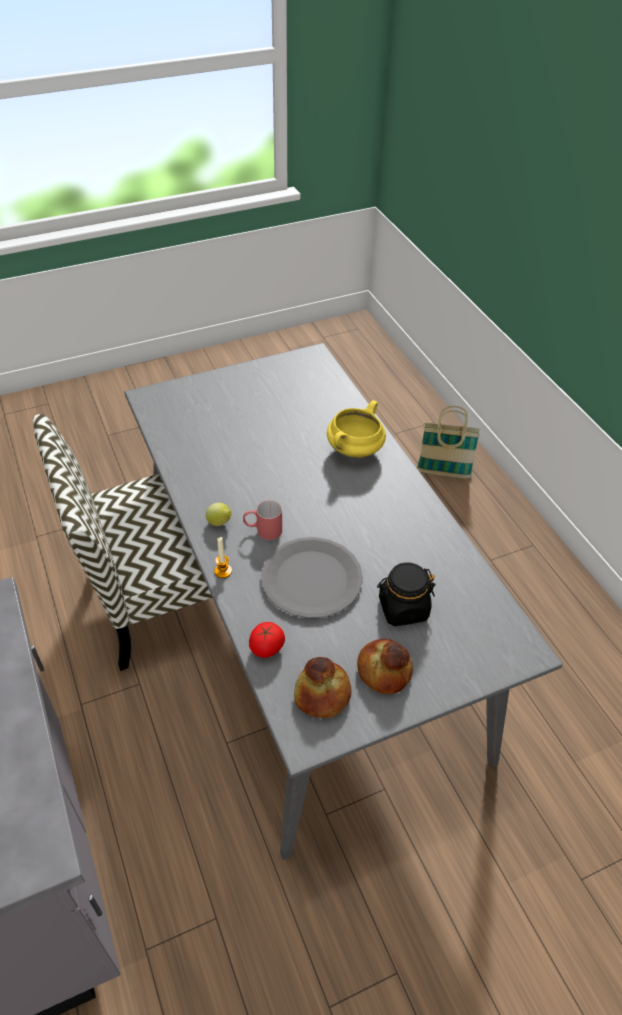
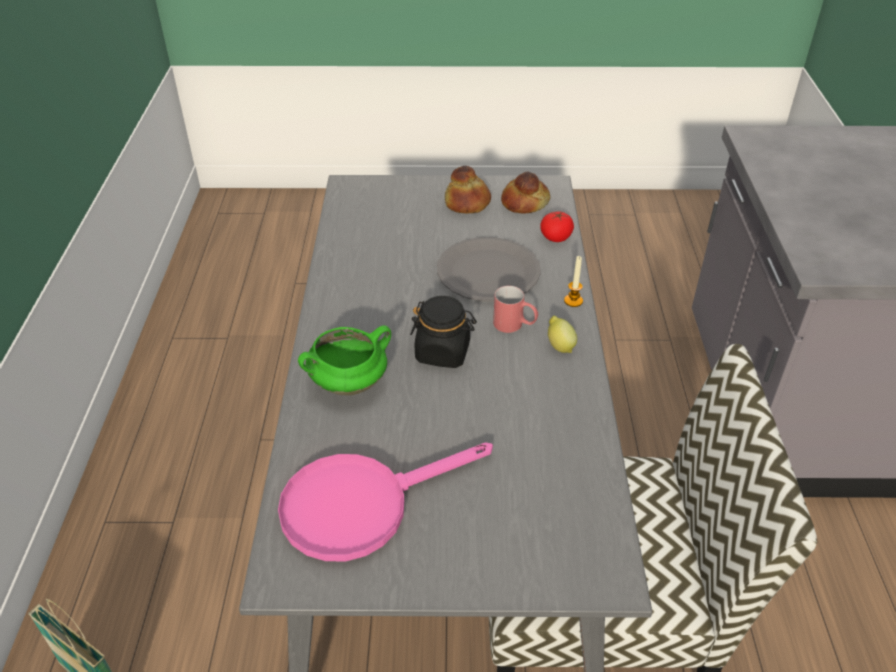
camera: 155 degrees left, 5 degrees down
(297, 392) = (361, 504): none -> pink frying pan
(354, 451) = (349, 383): yellow cooking pot -> green cooking pot
(403, 608) = (421, 231): black jar -> black jar (443, 352)

